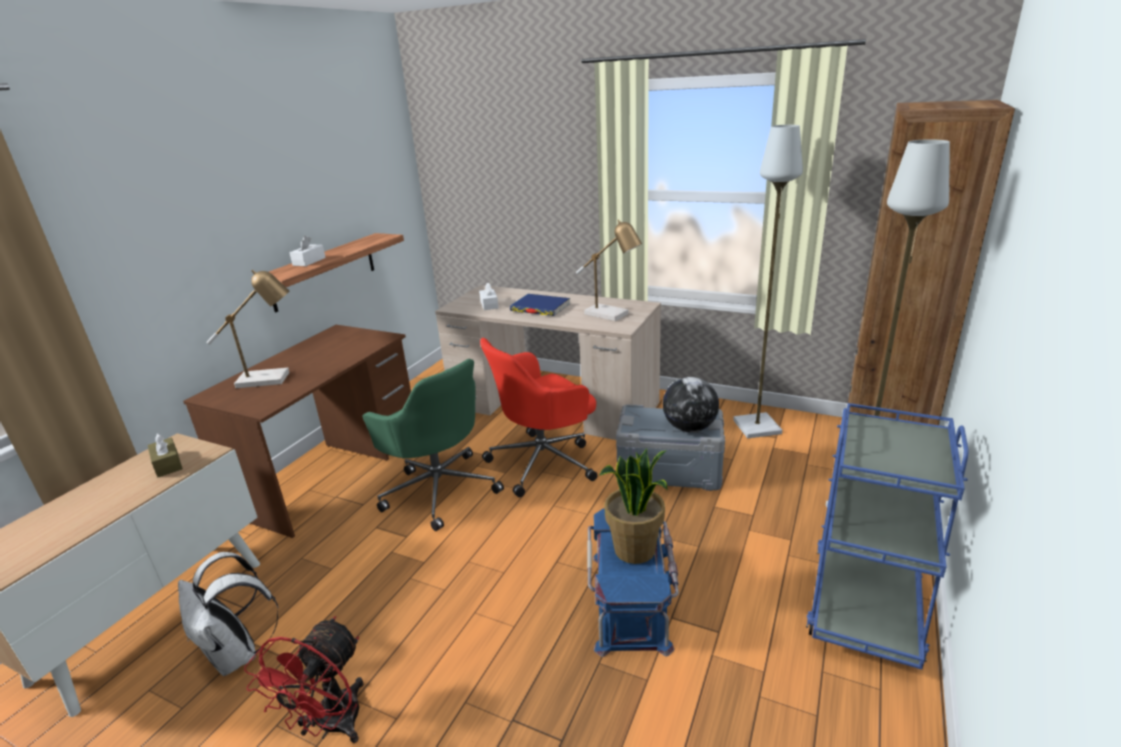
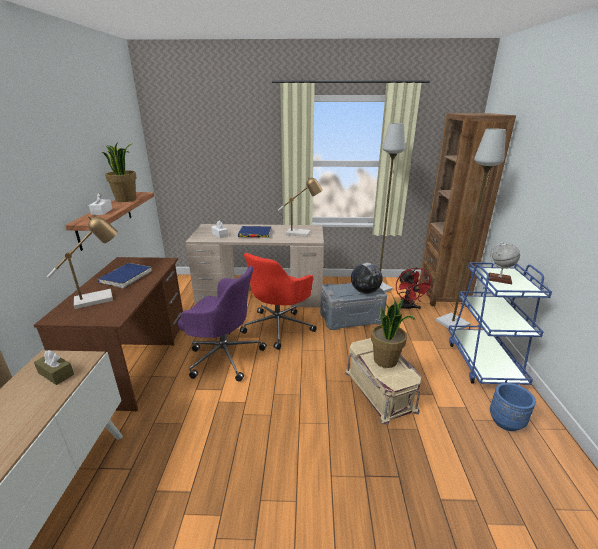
camera: 25 degrees left, 0 degrees up
(238, 654) = (150, 502): white backpack -> none
(321, 354) = (126, 277): none -> blue book
(331, 726) = (256, 523): red fan -> red fan (407, 308)
(357, 244) = (126, 199): none -> potted plant
(439, 489) = (223, 355): green office chair -> purple office chair
(631, 600) = (380, 390): blue storage box -> beige storage box
(824, 721) = (506, 421): none -> blue planter
(885, 445) = (499, 279): none -> globe

